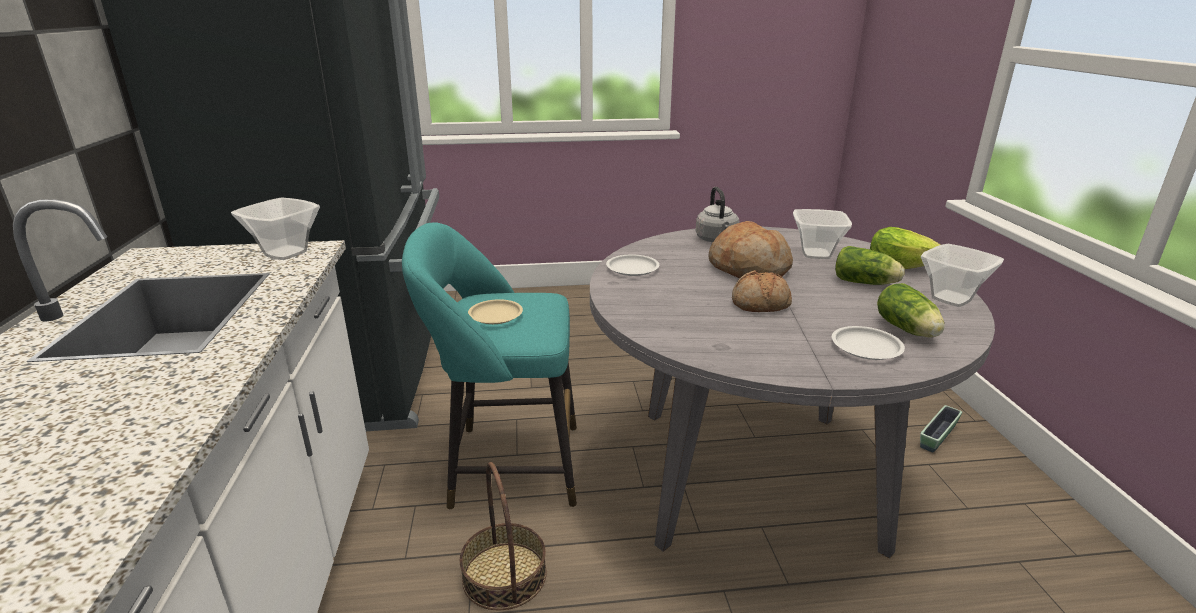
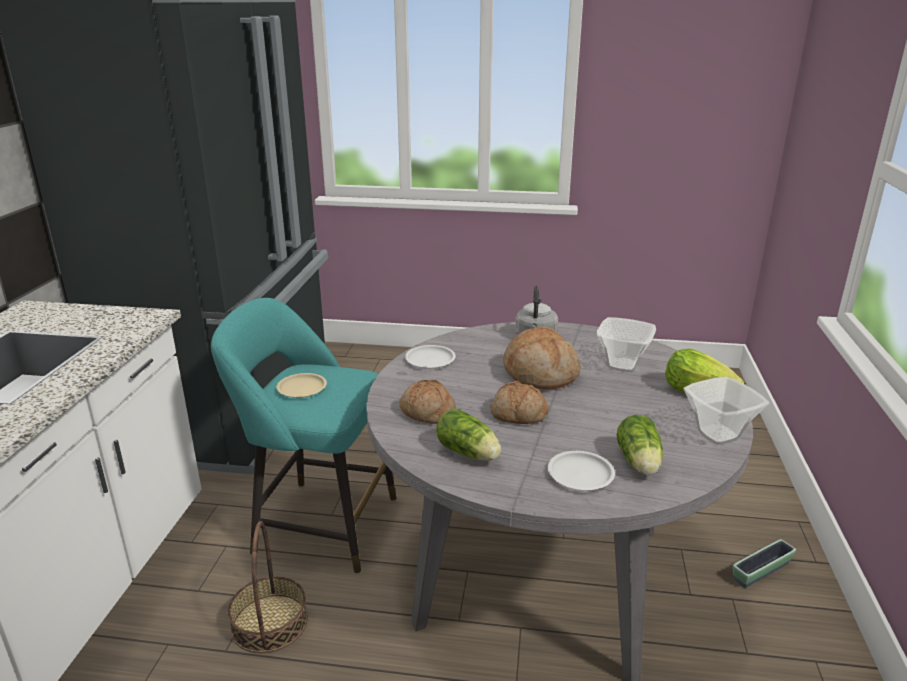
camera: 15 degrees right, 0 degrees up
(283, 253) = (125, 318): bowl -> none
(670, 313) = (427, 412): none -> bread
(866, 283) = (644, 405): lettuce -> lettuce (469, 453)

